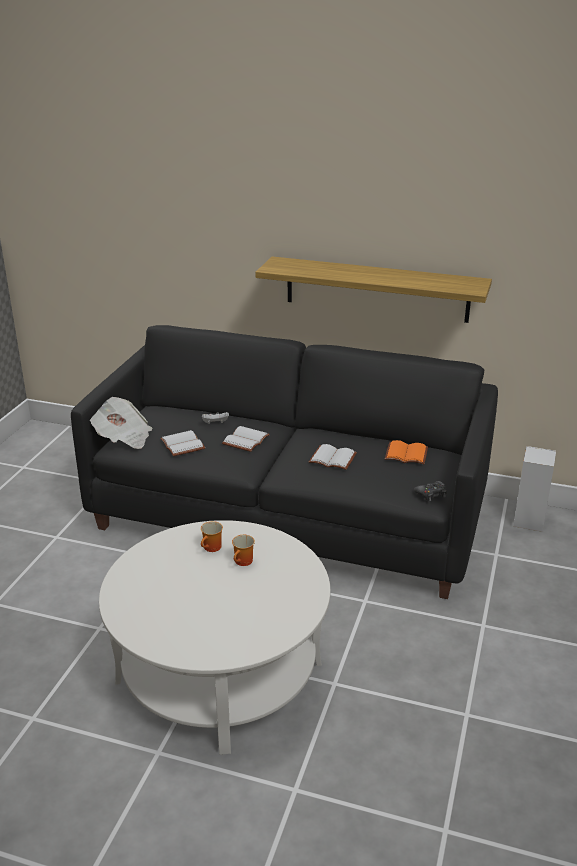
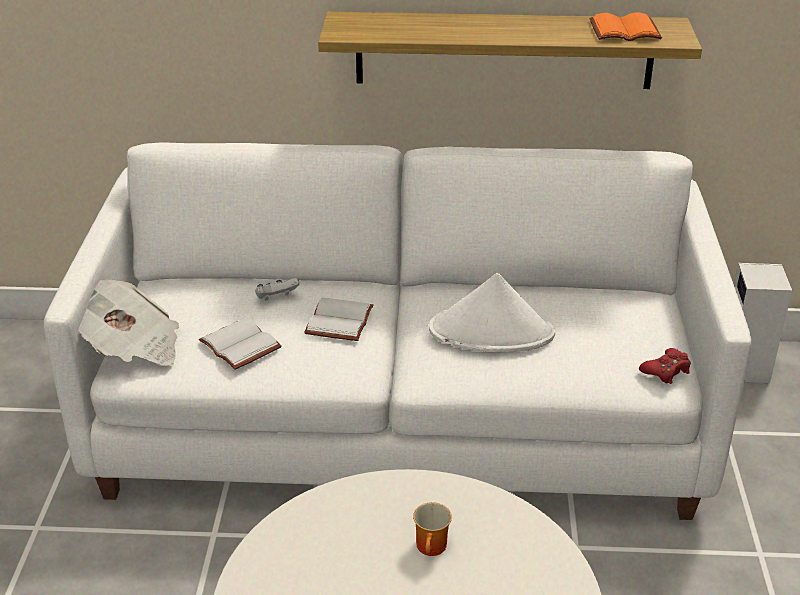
camera: 15 degrees left, 5 degrees up
(212, 548) = (370, 531): mug -> none
(290, 514) = (402, 418): black sofa -> white sofa
(333, 458) = (492, 332): white book -> white hat
(407, 454) = (597, 307): orange book -> orange book (625, 30)
(431, 494) = (666, 371): black game controller -> red game controller

